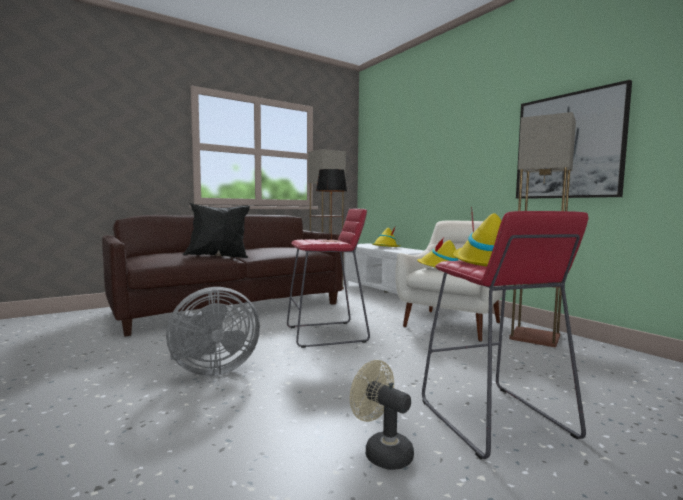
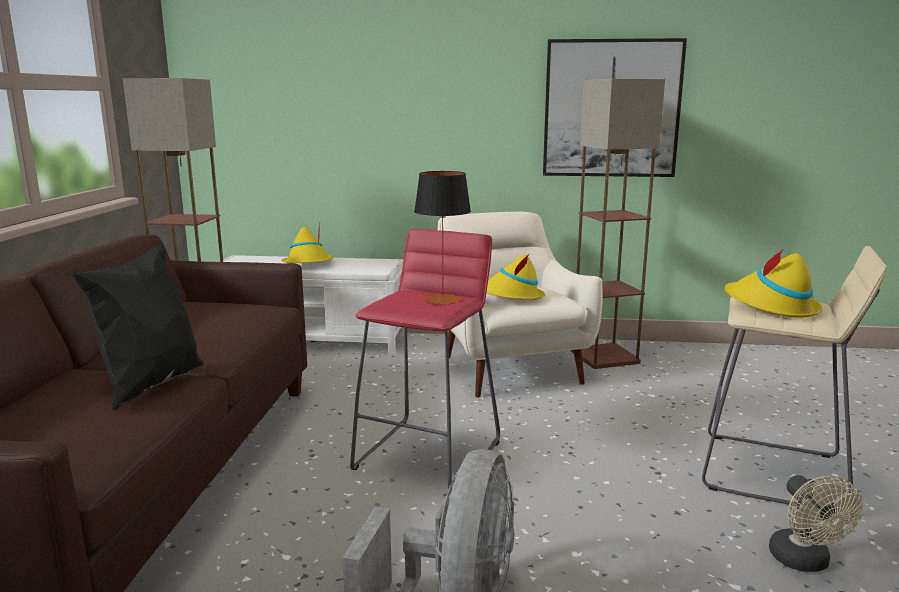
camera: 50 degrees left, 10 degrees up
(382, 452) = (804, 562): beige fan -> beige fan turned 90 degrees counterclockwise
(494, 419) = (773, 473): red stool -> beige stool

